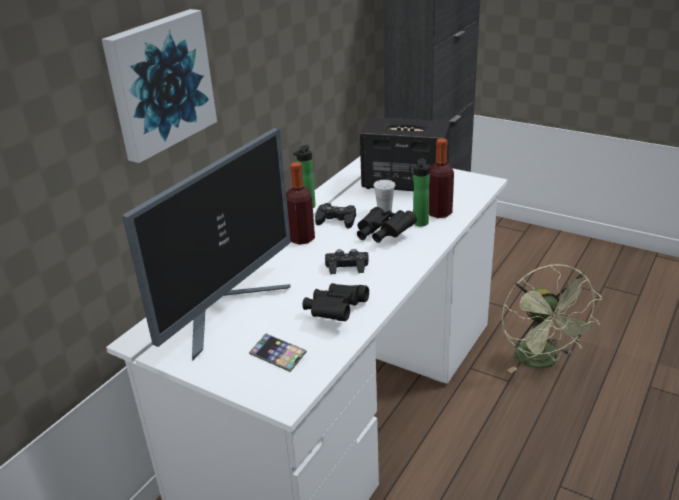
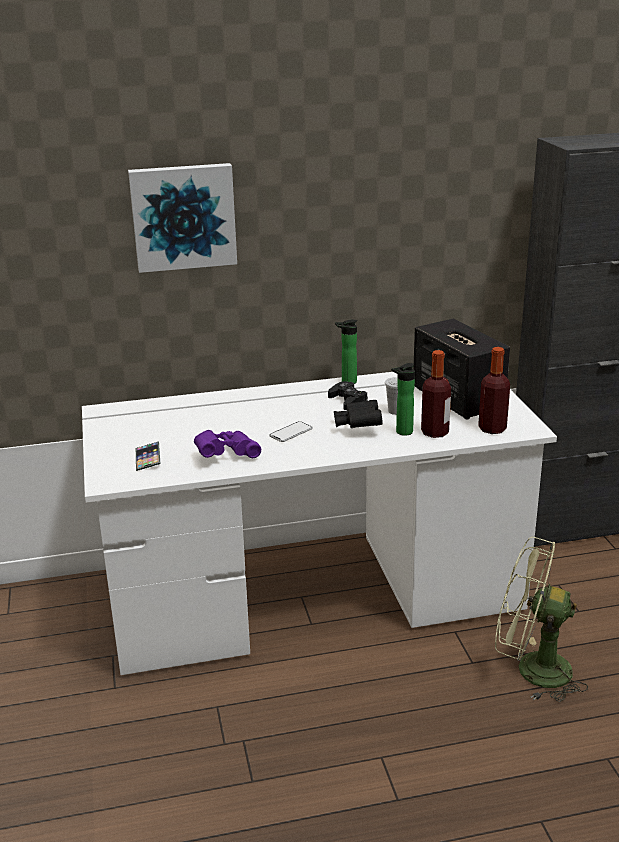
camera: 45 degrees right, 5 degrees down
(226, 310) = (171, 419): monitor -> none
(302, 239) = (299, 401): bottle -> bottle (492, 429)
(335, 312) = (226, 455): black binoculars -> purple binoculars
(347, 266) = (291, 432): black game controller -> phone
(542, 362) = (531, 670): green fan -> green fan turned 75 degrees clockwise

